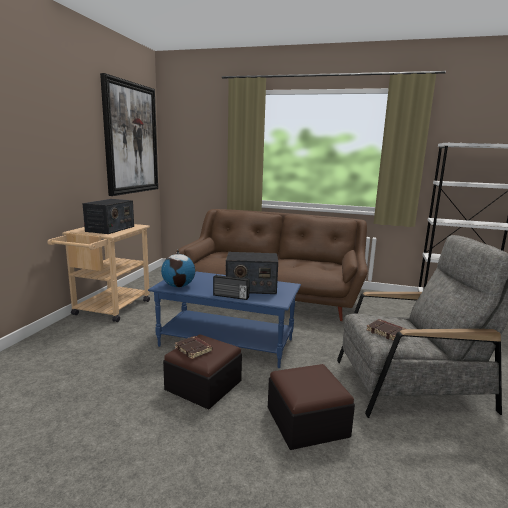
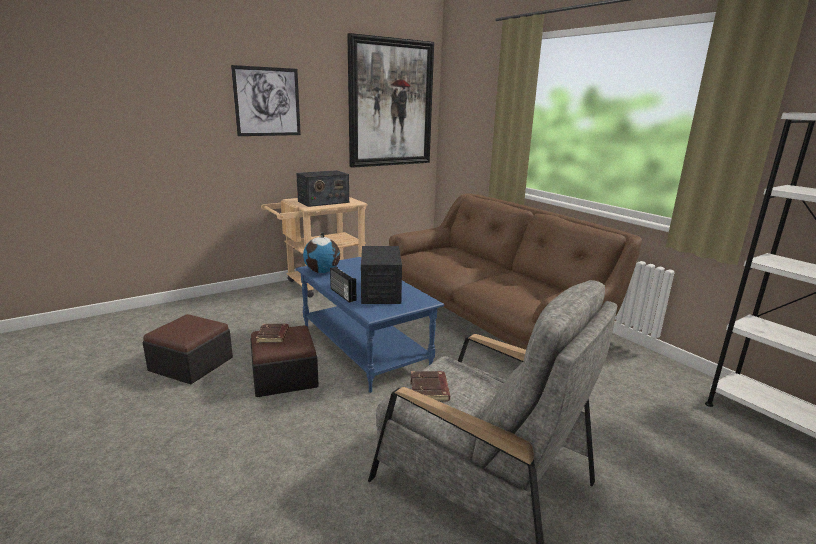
camera: 40 degrees right, 5 degrees up
(43, 132) = (267, 102): none -> picture
(251, 287) = (380, 292): radio -> radio turned 135 degrees counterclockwise
(307, 422) = (308, 450): ottoman -> ottoman (191, 364)

